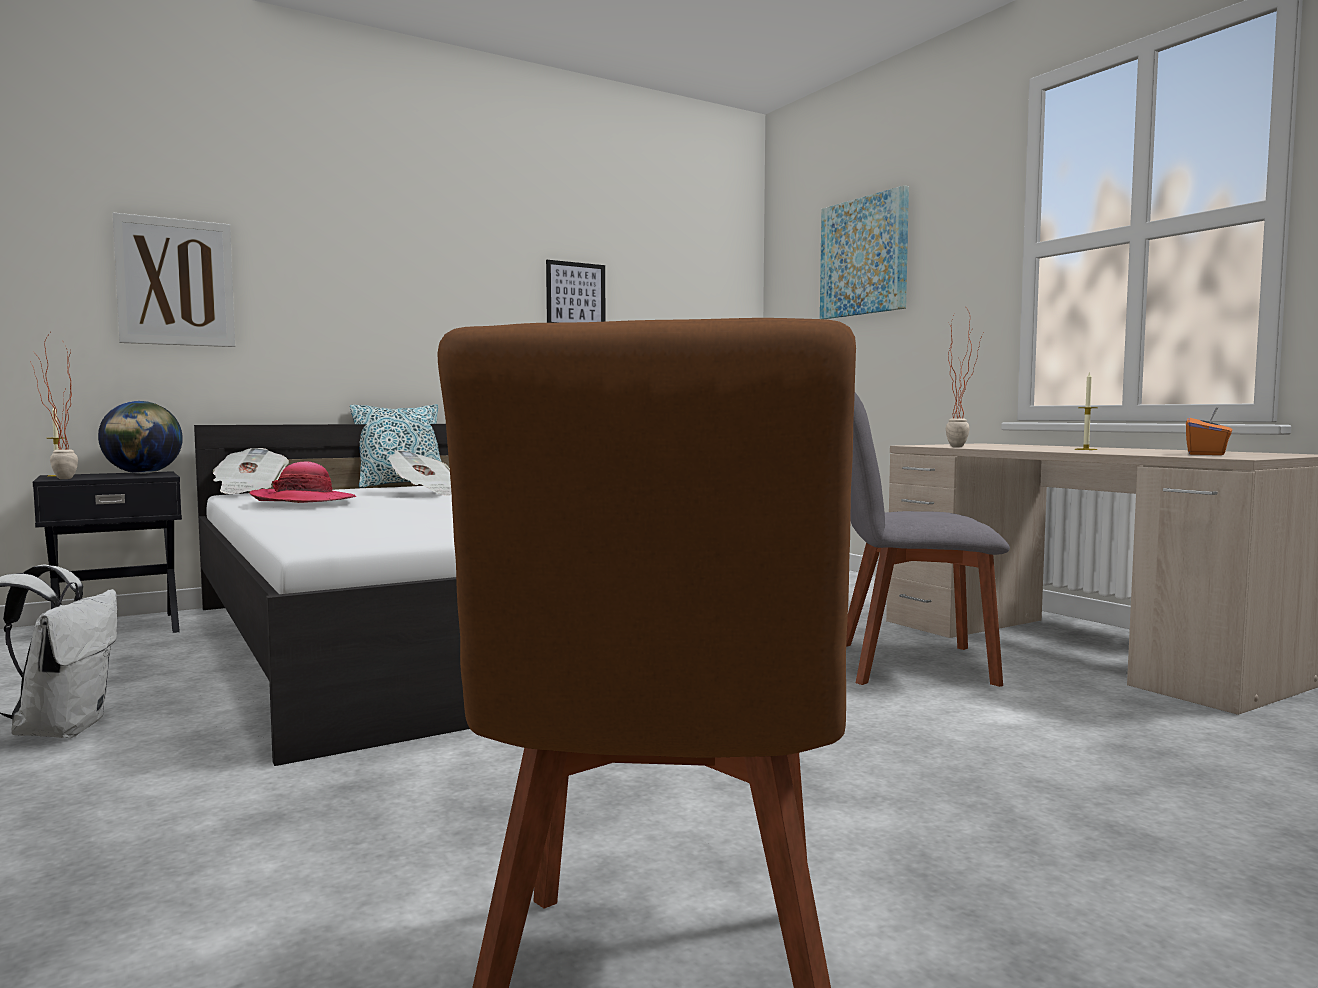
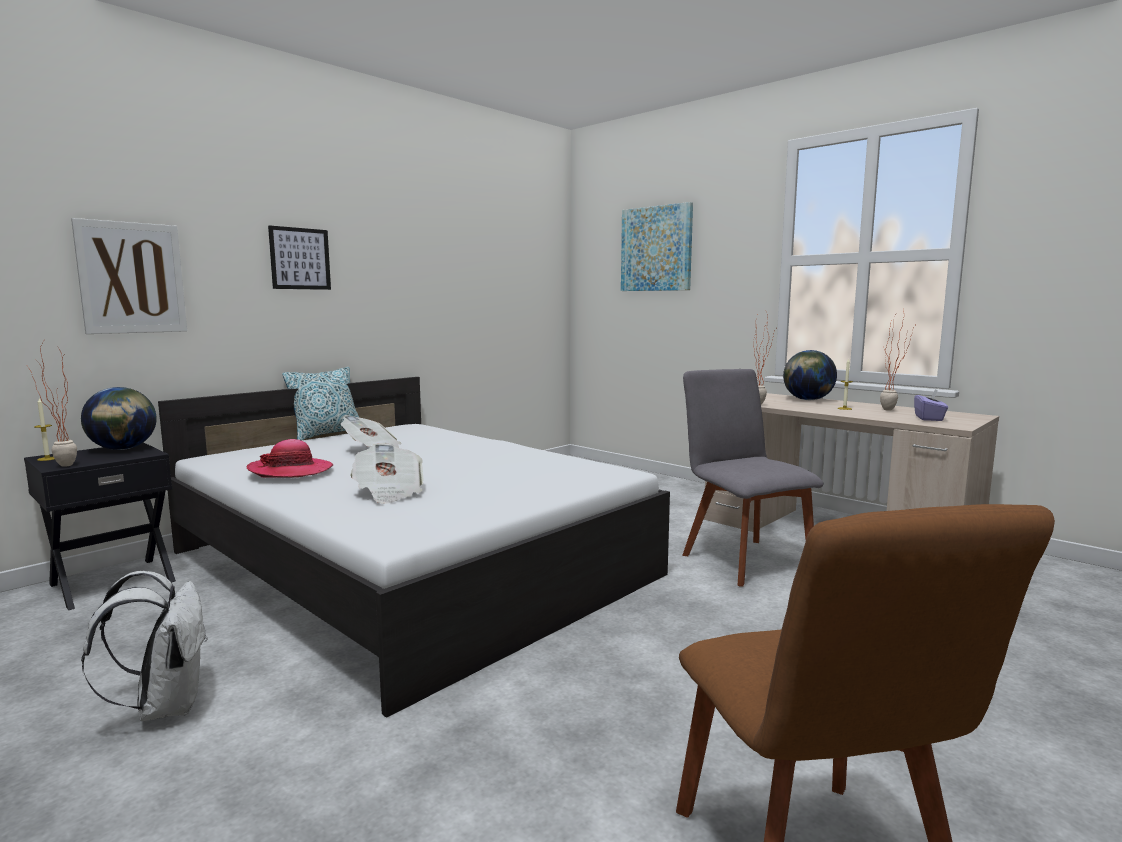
camera: 15 degrees left, 5 degrees up
(249, 490) = (214, 454): newspaper -> newspaper (389, 492)
(575, 295) = (446, 274): picture -> picture (300, 258)
(904, 664) = (743, 559): grey chair -> grey chair turned 75 degrees clockwise
(1046, 446) = (807, 400): none -> globe
(1163, 451) = (893, 410): none -> potted plant
(1207, 454) = (929, 418): orange tissue box -> purple tissue box

